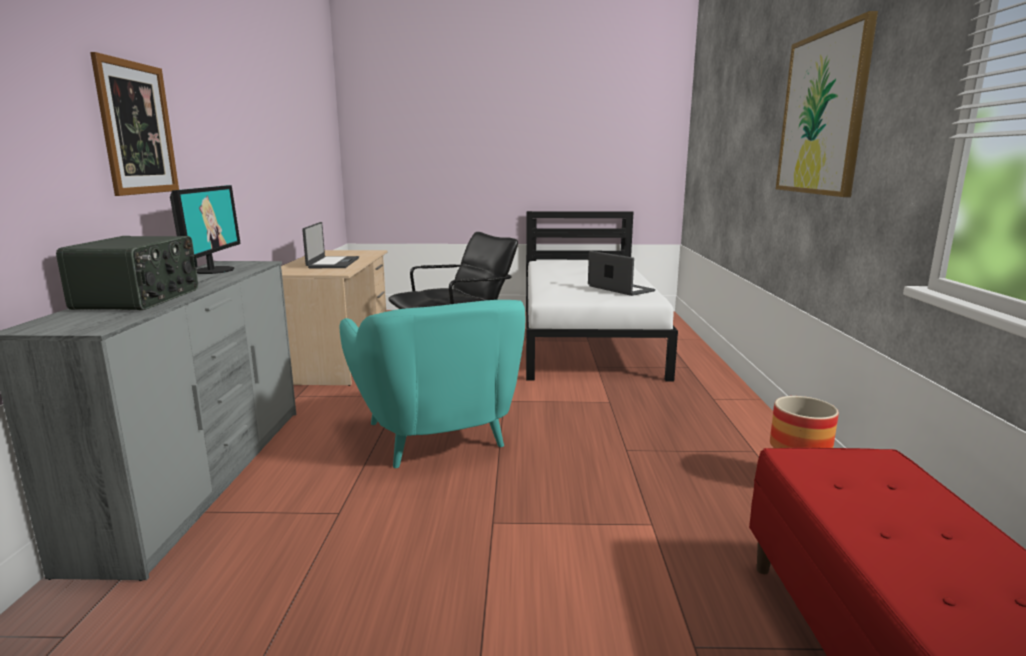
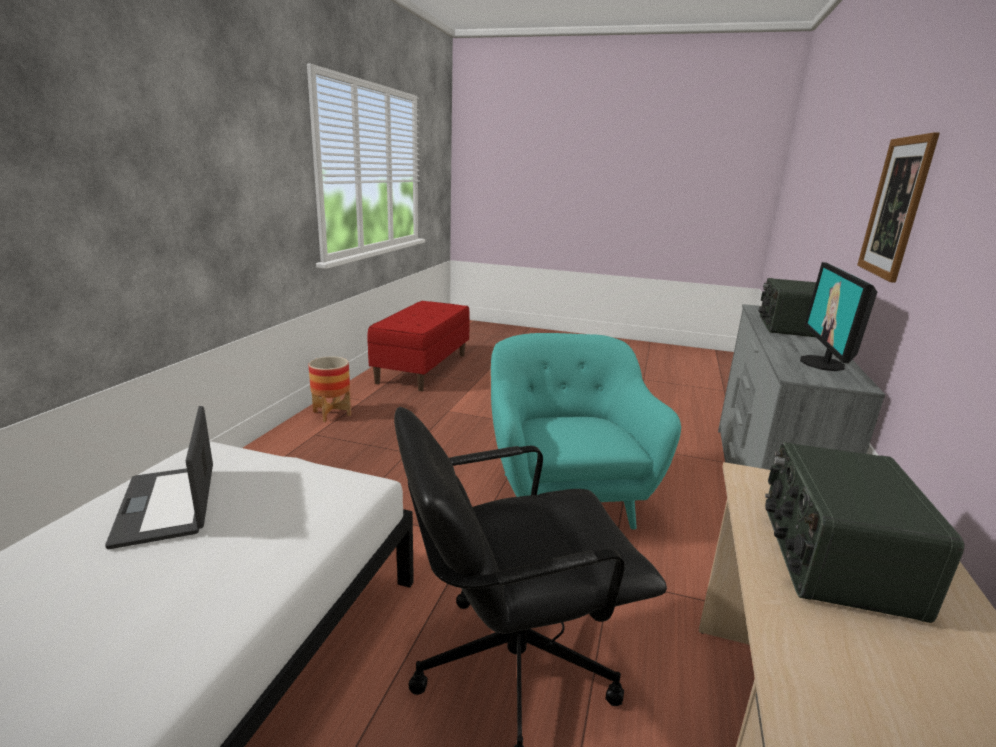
camera: 165 degrees left, 5 degrees up
(332, 263) = (833, 558): laptop -> radio
(822, 114) = (193, 154): picture -> none

